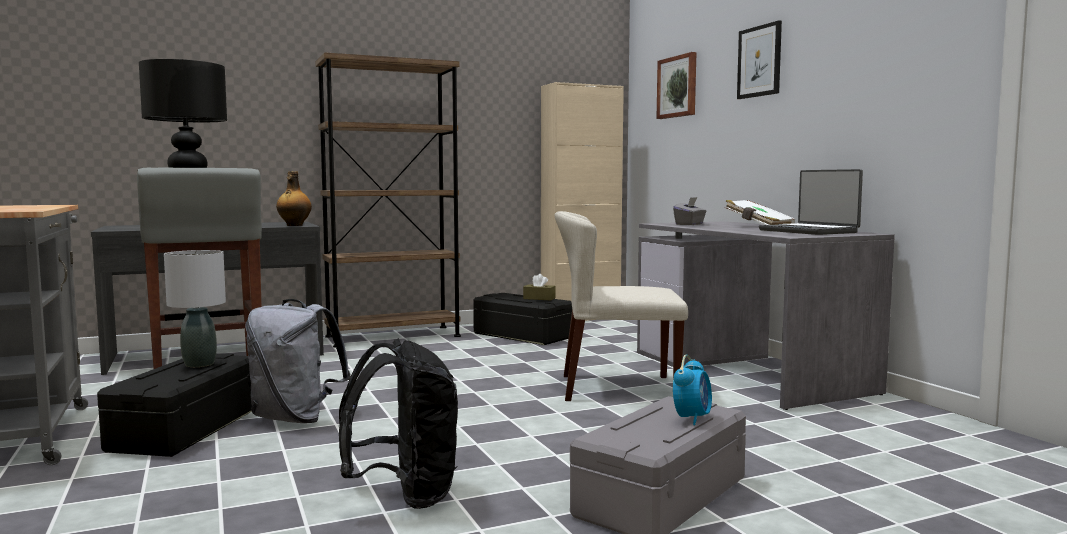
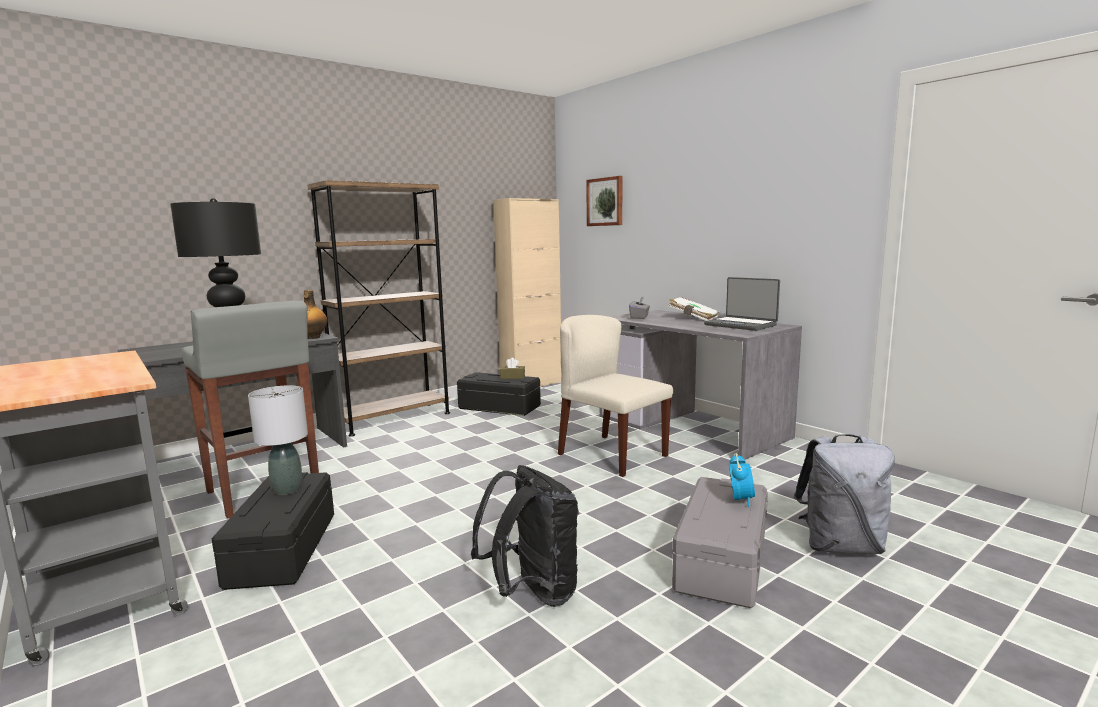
camera: 15 degrees left, 5 degrees up
(296, 418) = (376, 522): grey backpack -> grey backpack (840, 546)
(617, 388) = (611, 455): beige chair -> beige chair turned 60 degrees clockwise
(759, 61) = (681, 188): picture -> none

